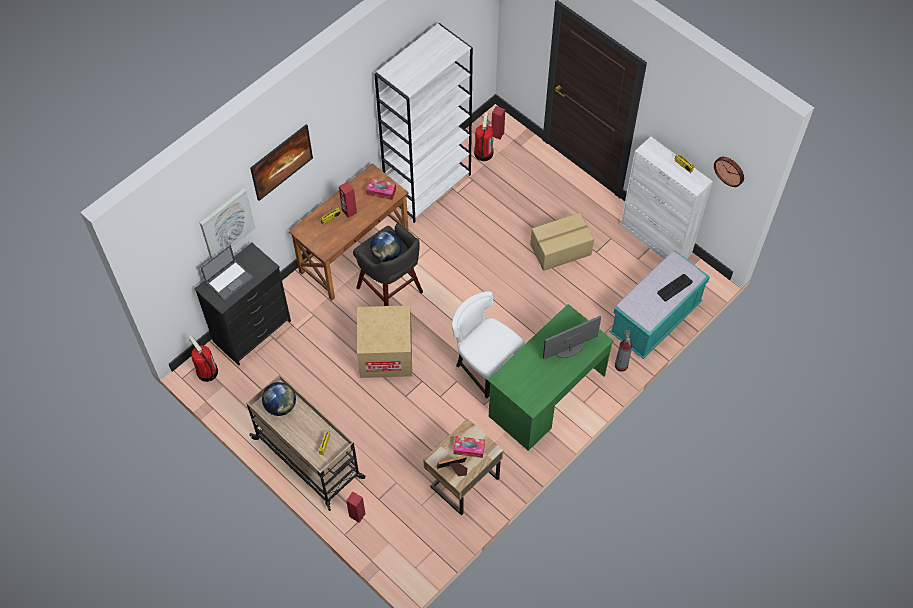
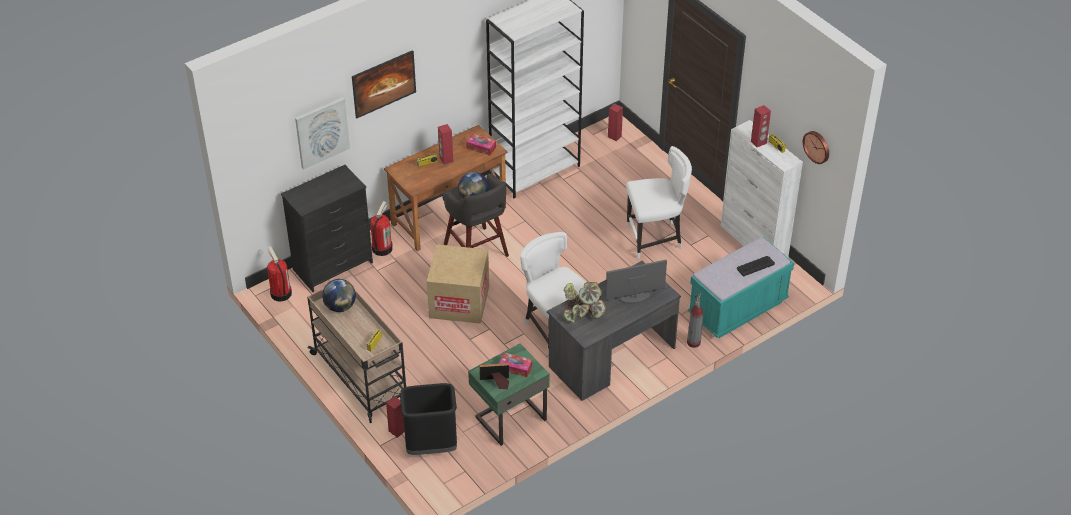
camera: 10 degrees right, 15 degrees down
(229, 279) = (316, 190): laptop -> none
(394, 527) = (431, 446): none -> black trash can
(462, 482) = (509, 418): beige nightstand -> green nightstand
(483, 153) = (596, 150): fire extinguisher -> fire extinguisher (382, 248)
(523, 375) = (583, 312): none -> potted plant
(546, 396) = (611, 357): green desk -> grey desk
(561, 250) = (655, 239): cardboard box -> white chair
(665, 163) = (758, 142): none -> red speaker

